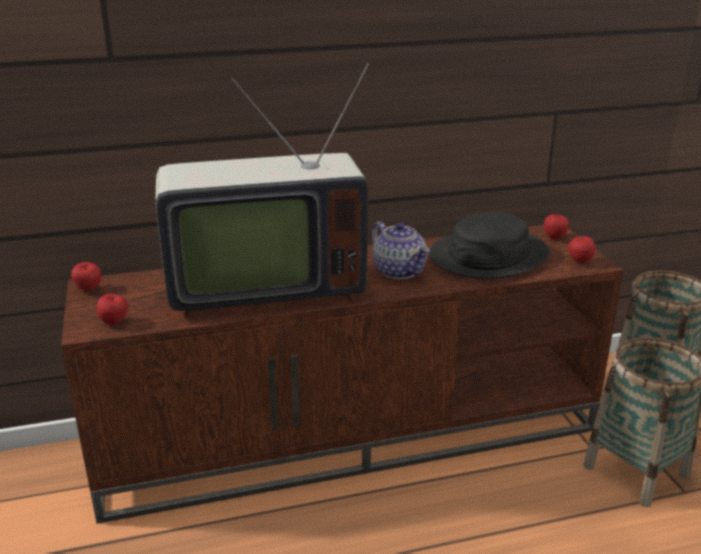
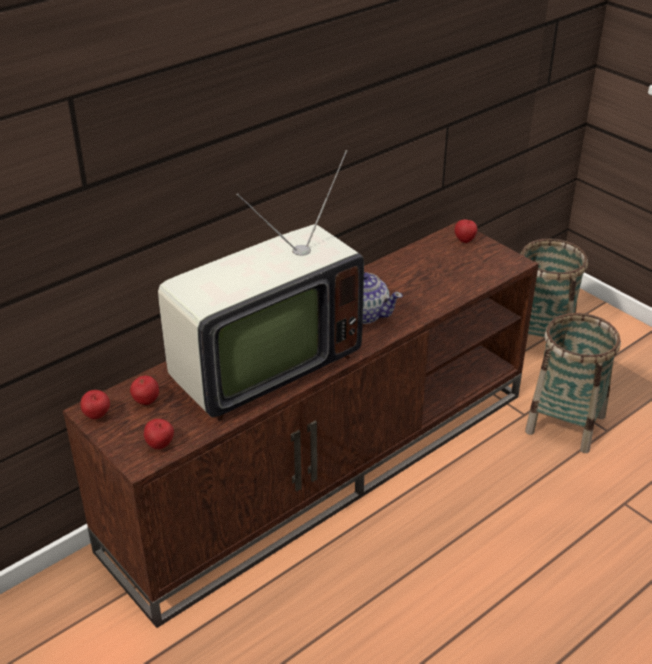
camera: 25 degrees left, 10 degrees up
(488, 255) = (425, 276): black hat -> none
(579, 262) = (501, 263): apple -> apple (146, 402)

